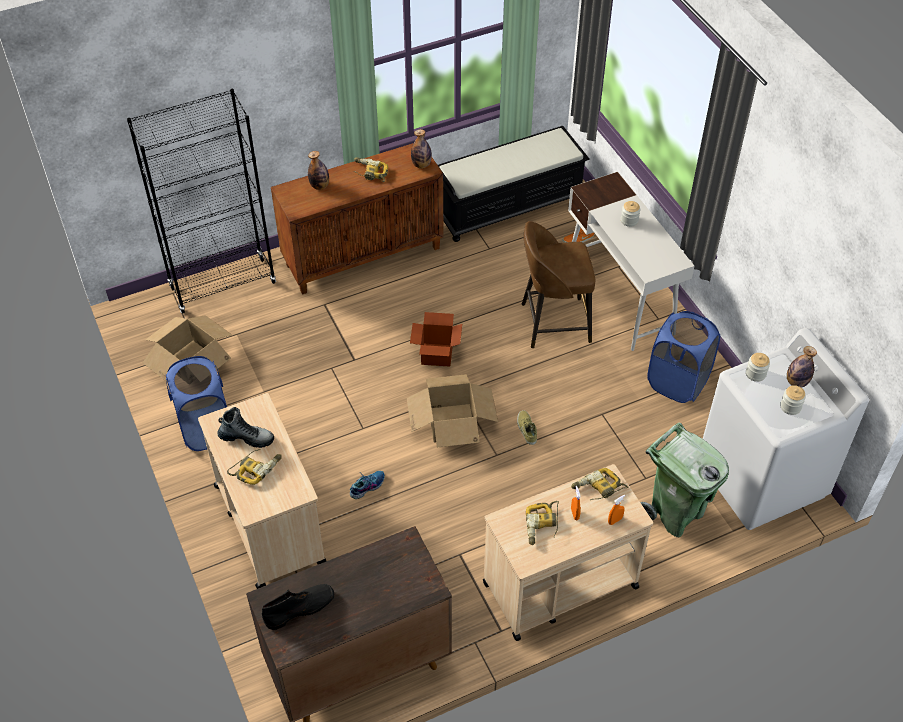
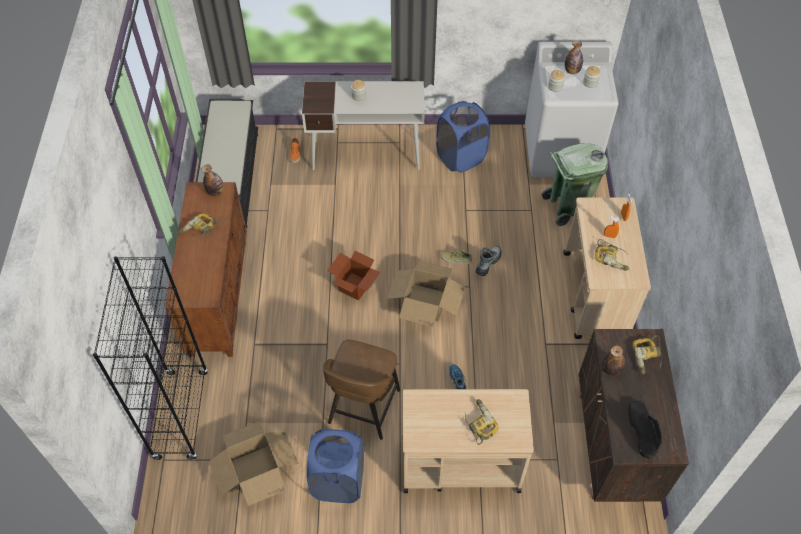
camera: 65 degrees left, 5 degrees up
(246, 438) = (444, 420): boot -> boot (488, 263)
(319, 186) = (190, 270): bottle -> bottle (611, 370)
(553, 323) = (367, 202): brown stool -> brown stool (363, 408)
(598, 489) = (594, 215): power drill -> power drill (647, 357)

